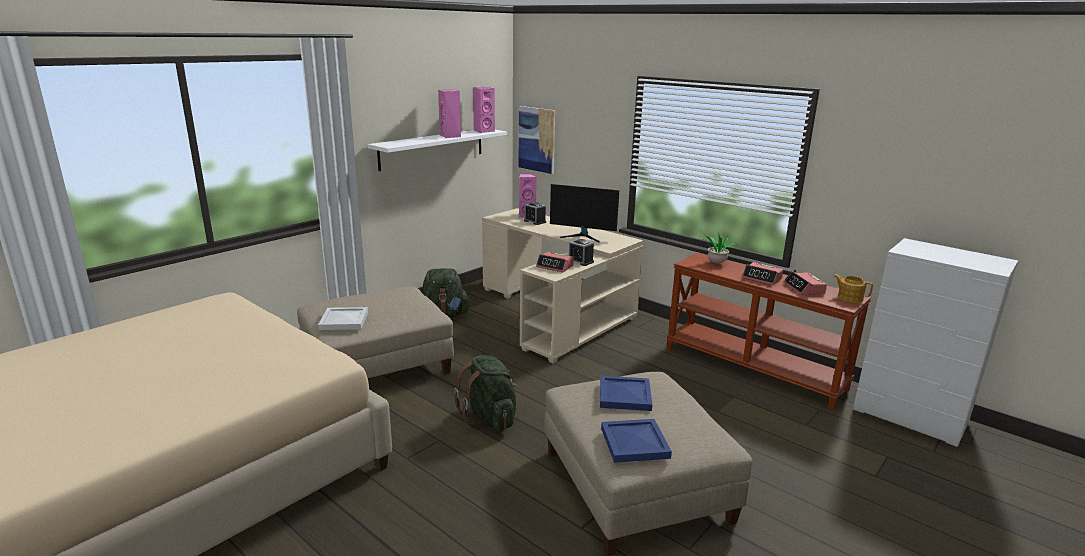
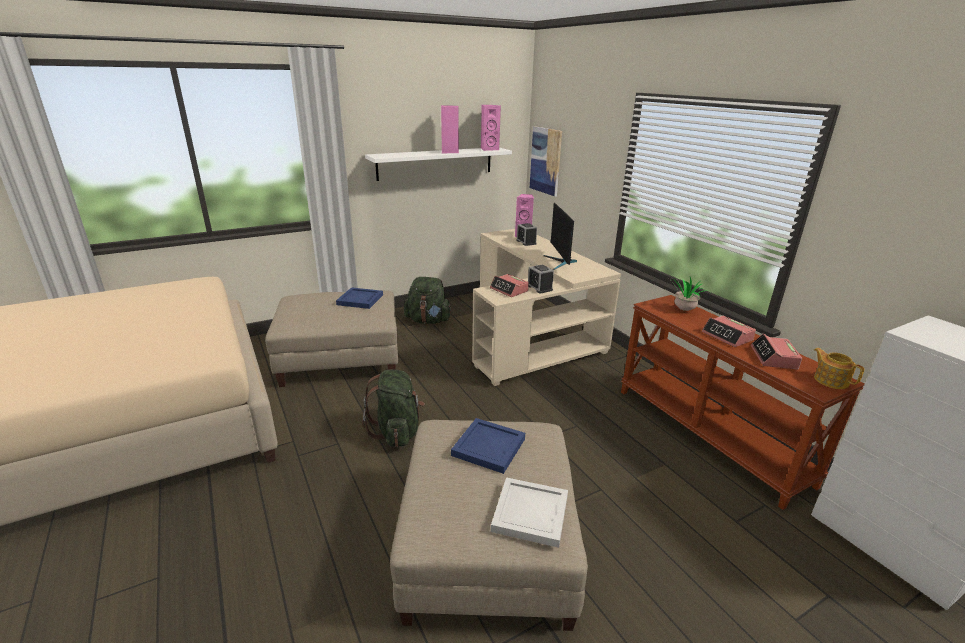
camera: 20 degrees right, 5 degrees up
(344, 321) = (301, 315): white tray -> white tray (531, 514)
(583, 236) = (560, 262): monitor -> monitor turned 45 degrees clockwise
(633, 442) = (452, 510): blue tray -> blue tray (360, 299)

